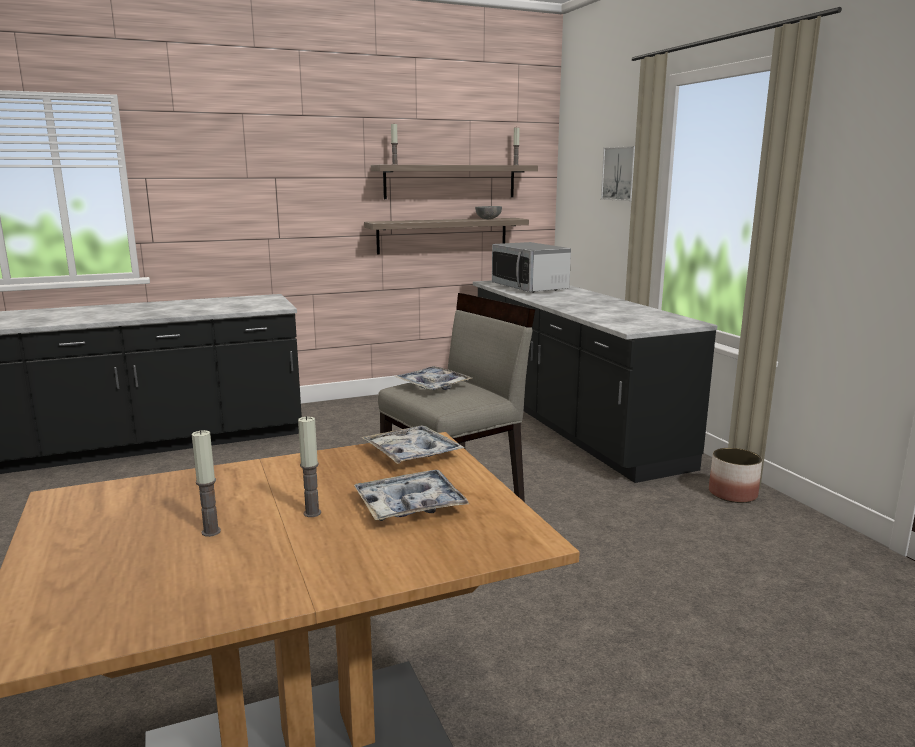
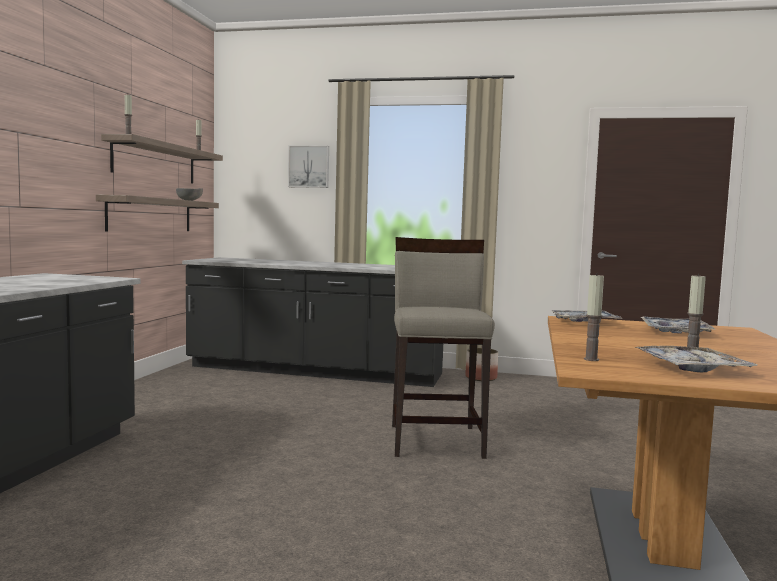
camera: 55 degrees left, 10 degrees down
(312, 513) = (673, 342): candle -> candle (591, 359)
(433, 385) = (428, 308): tray -> tray (692, 368)
(530, 288) = (251, 261): microwave -> none

